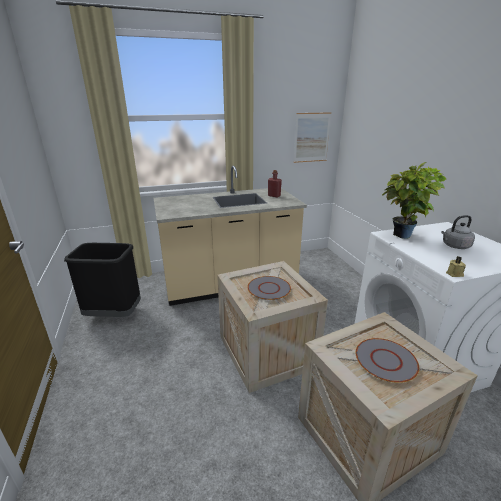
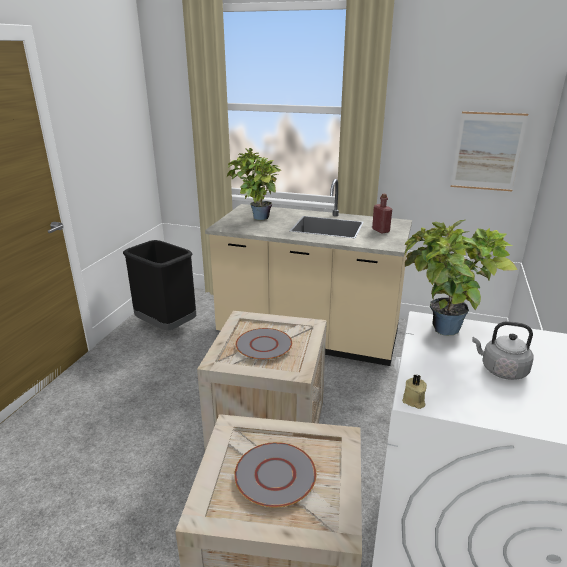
camera: 35 degrees right, 0 degrees up
(182, 204) = (256, 218): none -> potted plant

